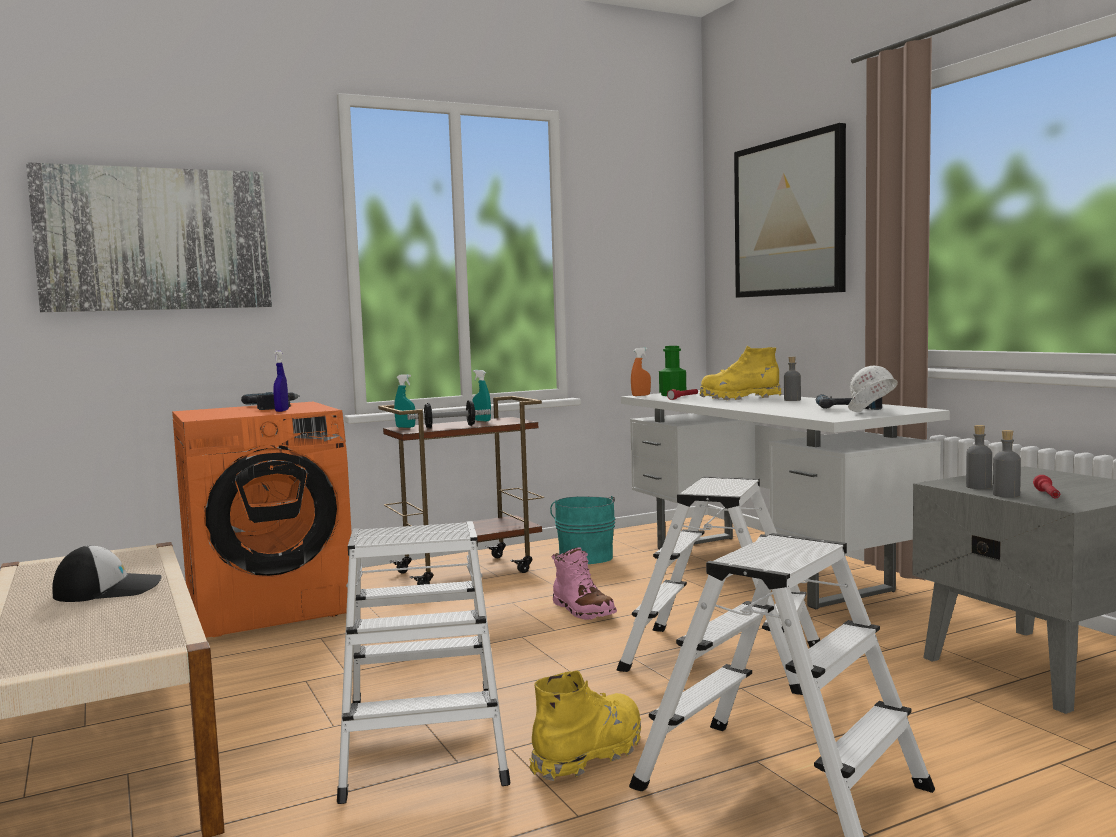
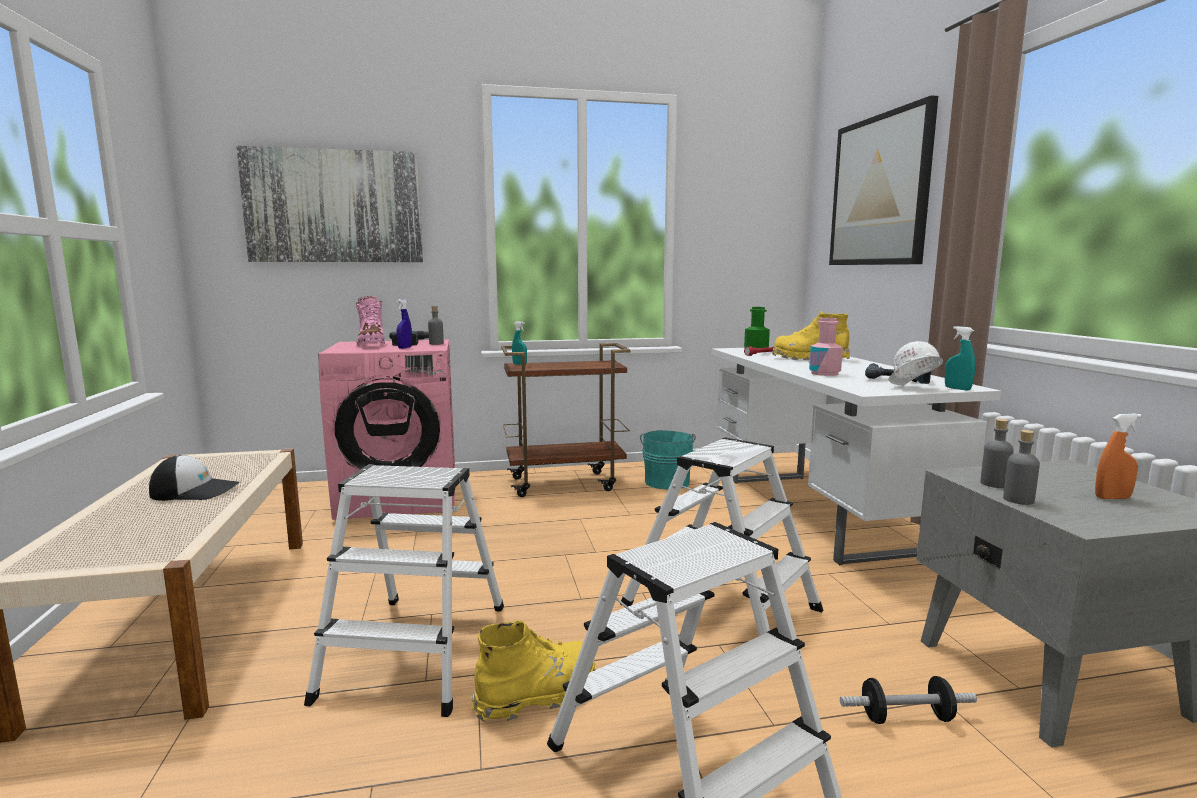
camera: 15 degrees right, 5 degrees up
(270, 611) = (399, 501): orange washing machine -> pink washing machine
(450, 427) = (552, 367): dumbbell -> dumbbell (906, 718)
(482, 421) = (585, 362): turquoise spray bottle -> turquoise spray bottle (957, 389)
(582, 610) = (631, 535): pink boot -> pink boot (371, 344)
(641, 395) = (728, 349): orange spray bottle -> orange spray bottle (1112, 498)
(773, 408) = (824, 373): none -> pink bottle
(792, 400) = (855, 364): grey bottle -> grey bottle (436, 344)
(1048, 496) = (1068, 508): red flashlight -> none

